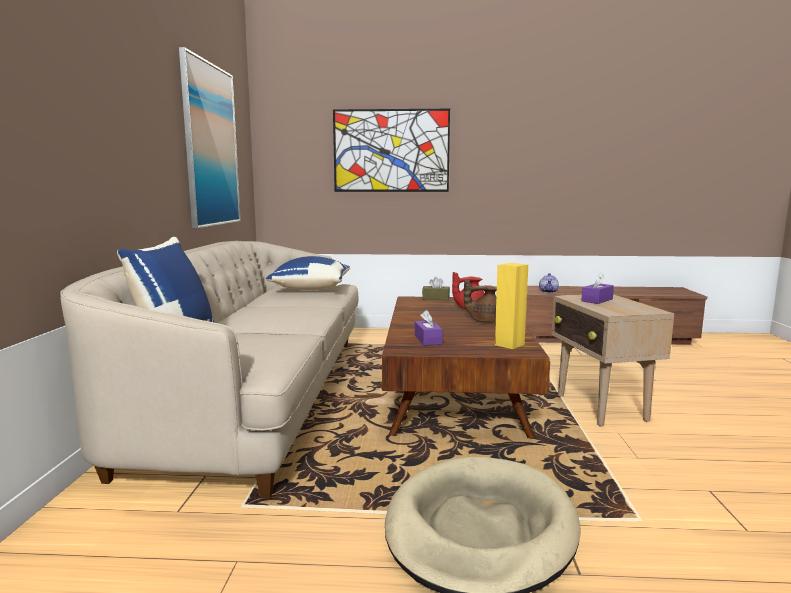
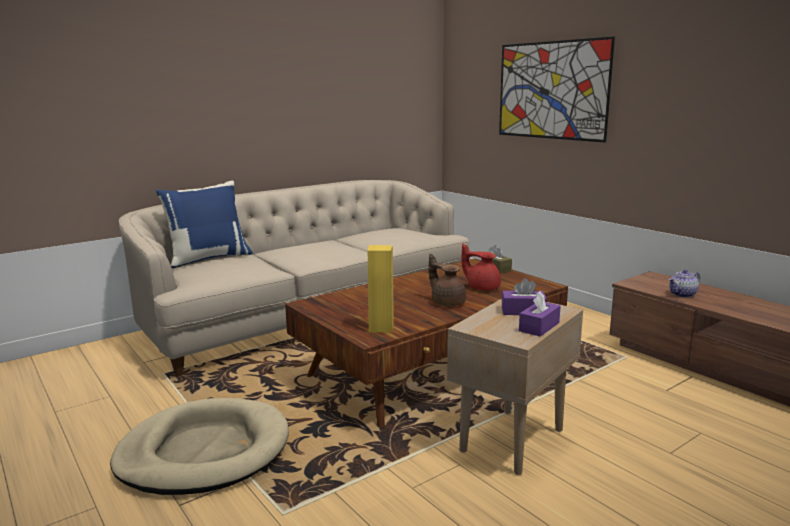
camera: 50 degrees right, 5 degrees up
(211, 146) = (354, 95): picture -> none
(310, 289) = (401, 234): blue pillow -> none
(428, 340) = (347, 303): purple tissue box -> purple tissue box (539, 327)

